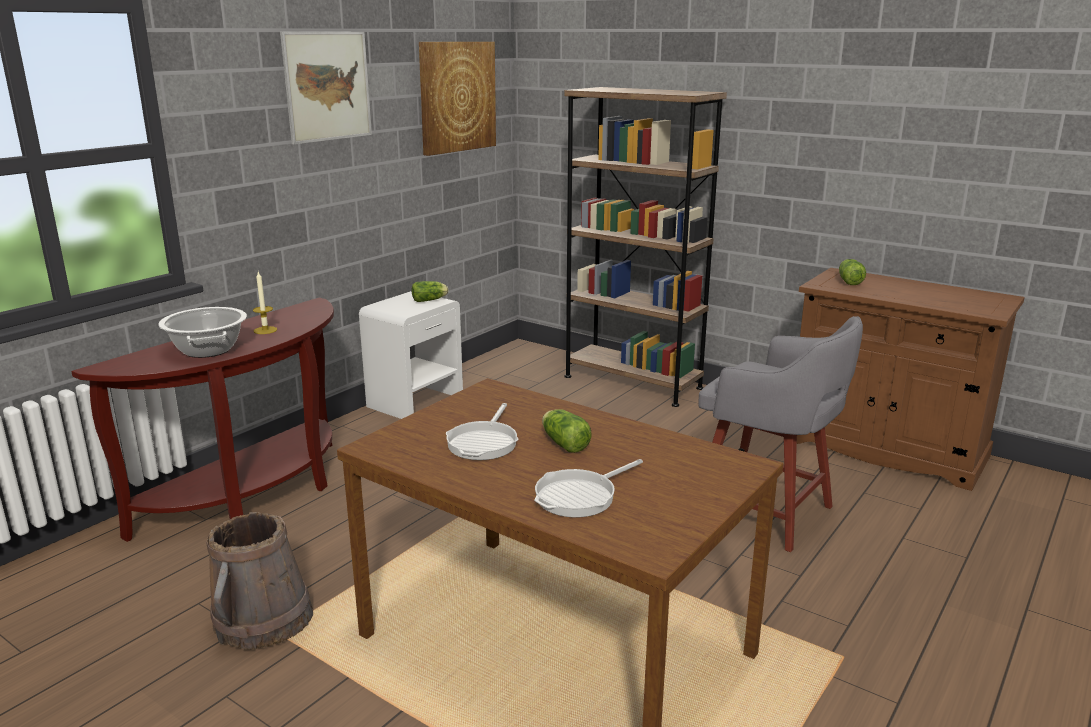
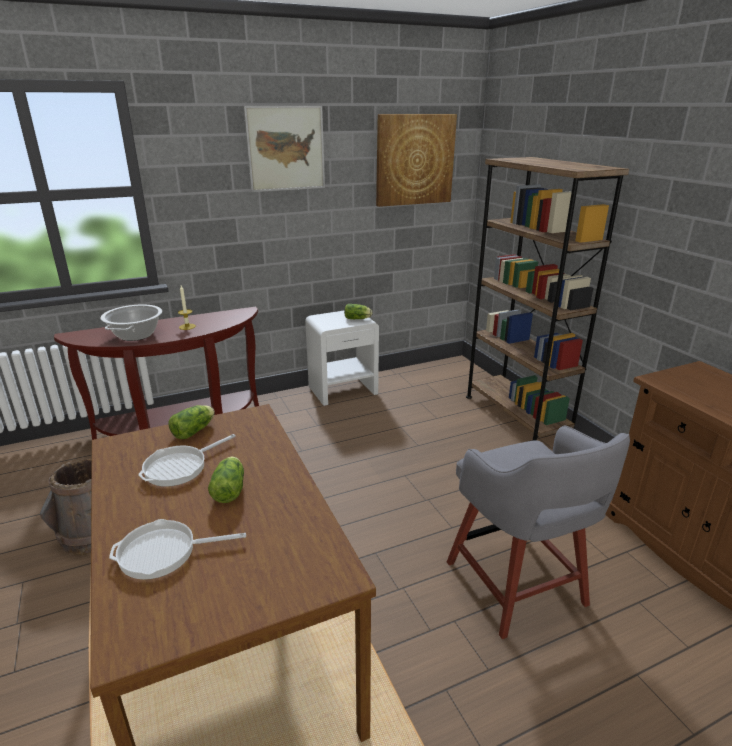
camera: 30 degrees right, 5 degrees up
(849, 281) = (700, 382): lettuce -> lettuce (195, 430)

